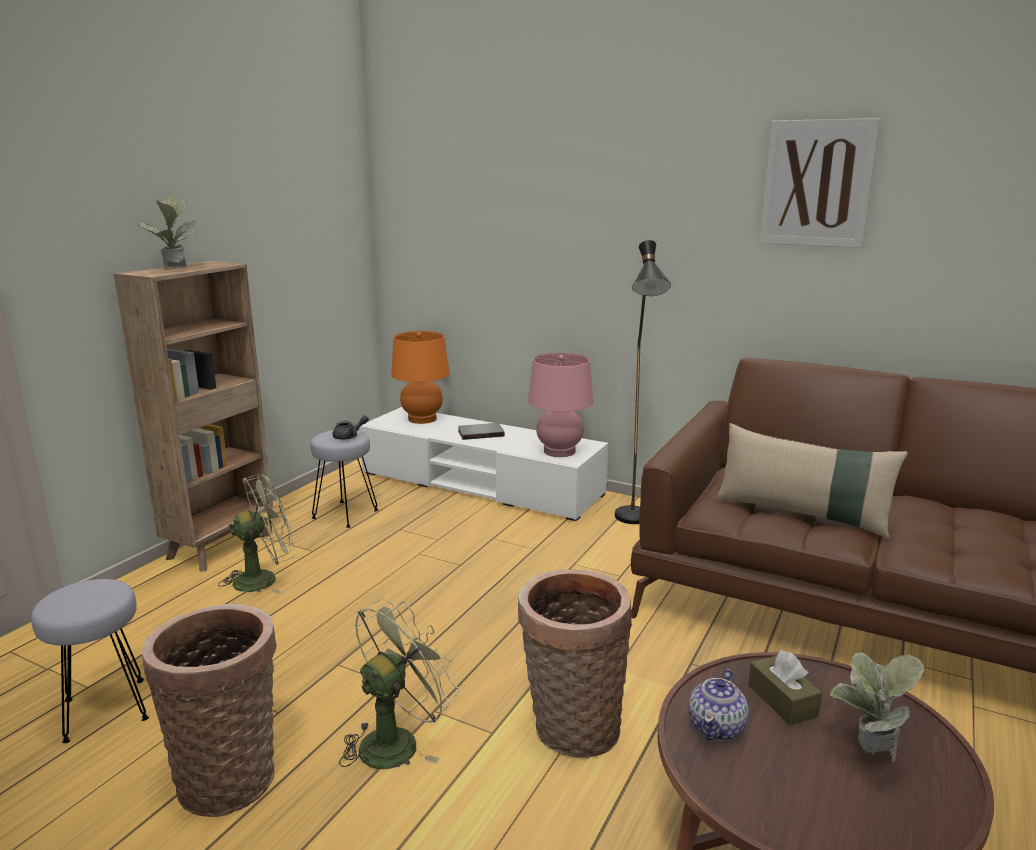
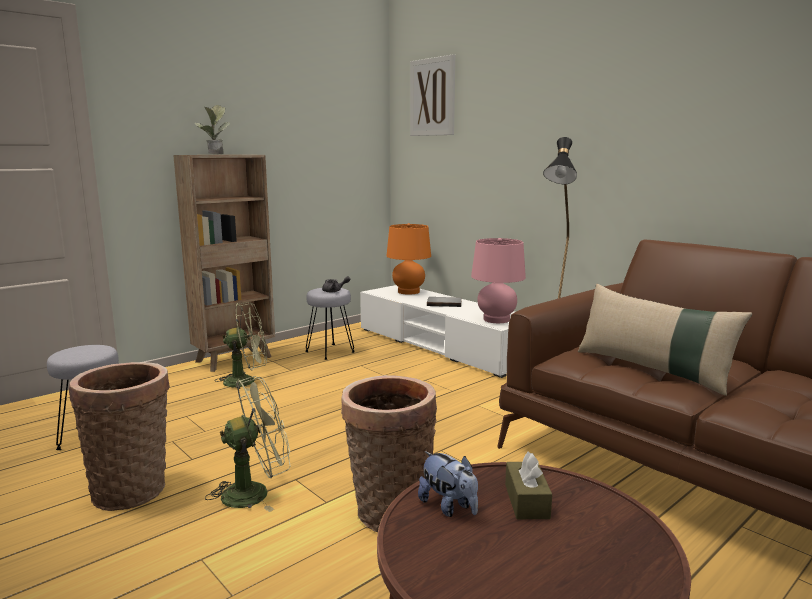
camera: 20 degrees right, 5 degrees down
(717, 727) = (449, 507): teapot -> plush toy
(817, 184) = (722, 83): picture -> picture (432, 97)
(866, 753) = (572, 554): potted plant -> none

